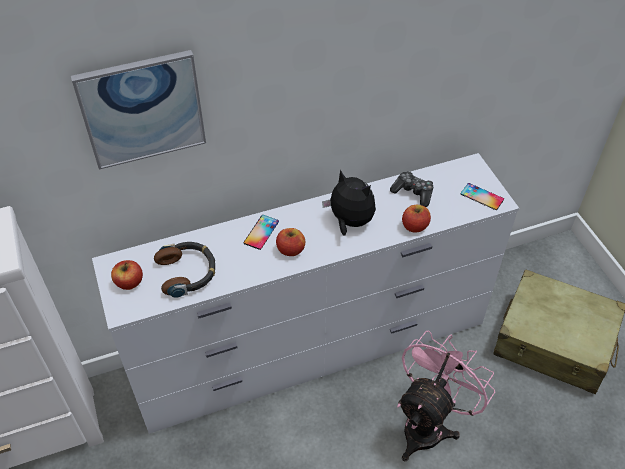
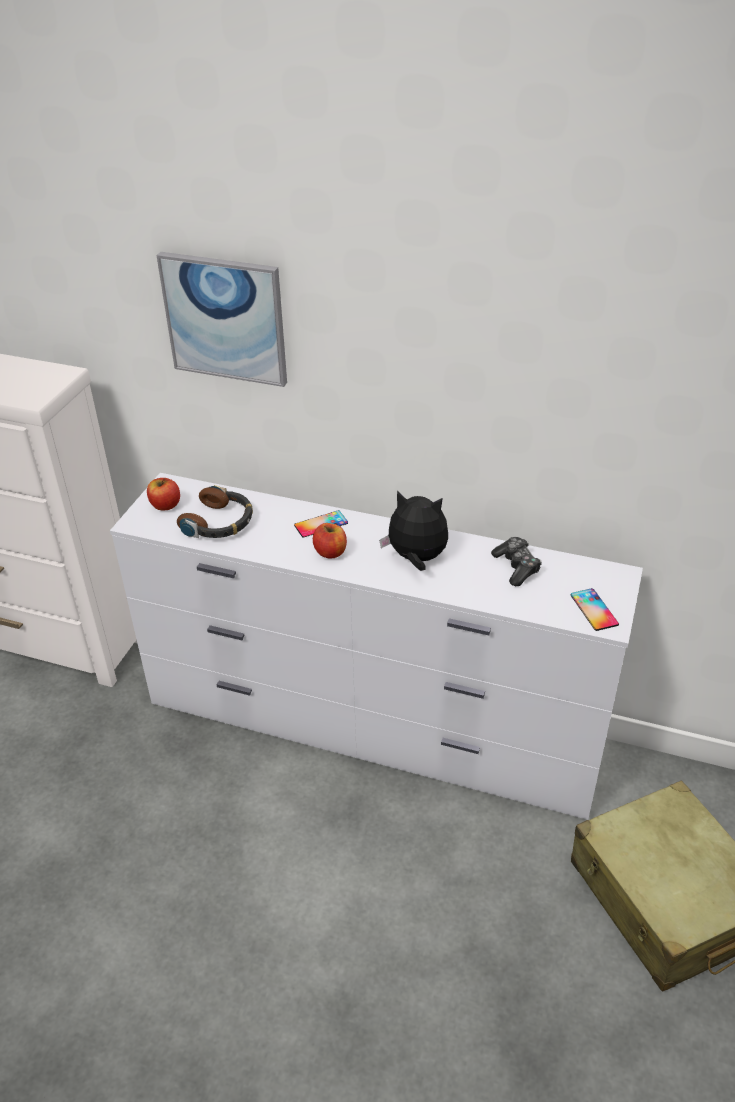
camera: 40 degrees right, 10 degrees down
(349, 222) = (416, 559): plush toy -> plush toy turned 60 degrees counterclockwise
(414, 226) = (480, 597): apple -> none
(428, 424) = (420, 878): pink fan -> none

